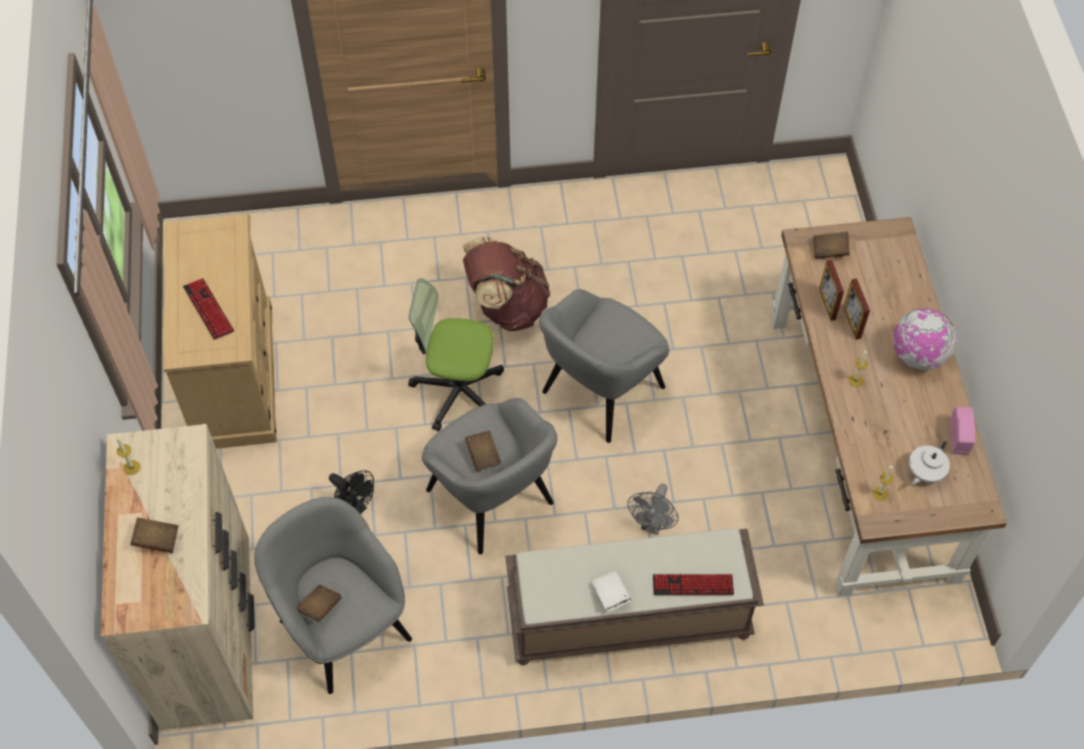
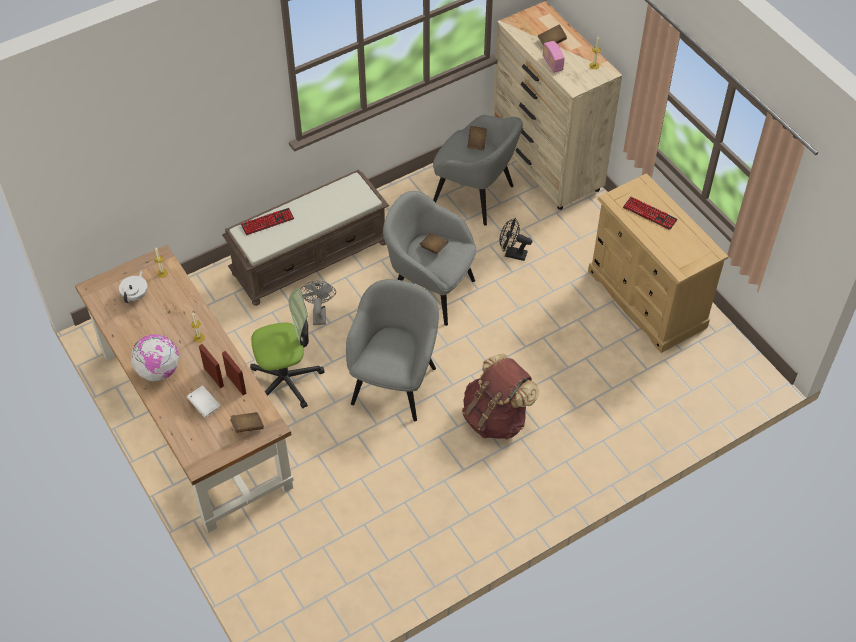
camera: 155 degrees right, 5 degrees down
(458, 390) = (493, 346): office chair -> office chair (286, 379)
(610, 595) = (314, 200): white book -> white book (204, 406)
(959, 437) = (117, 326): radio -> radio (552, 63)

